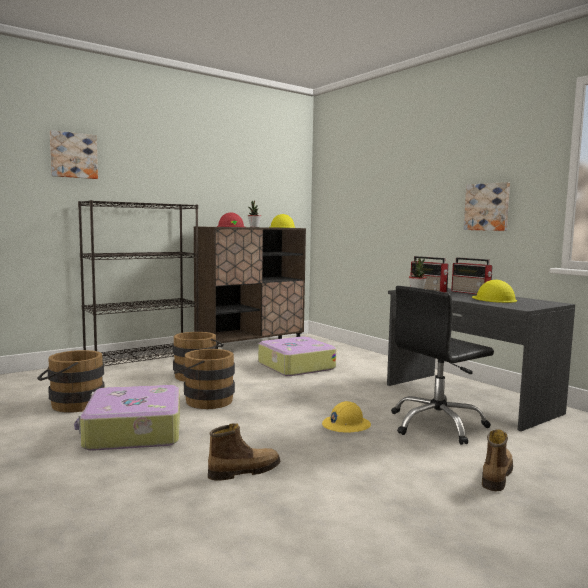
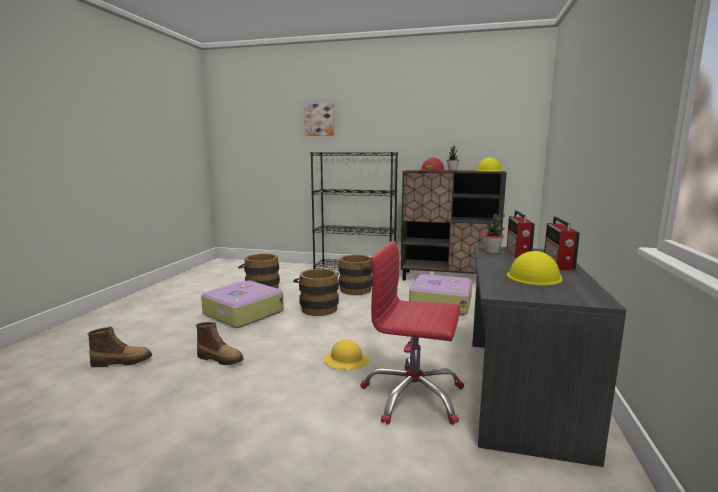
camera: 50 degrees right, 5 degrees up
(437, 425) = (413, 396): black office chair -> red office chair
(487, 207) = (621, 149): picture -> none
(495, 476) = (330, 461): boot -> boot (122, 362)

